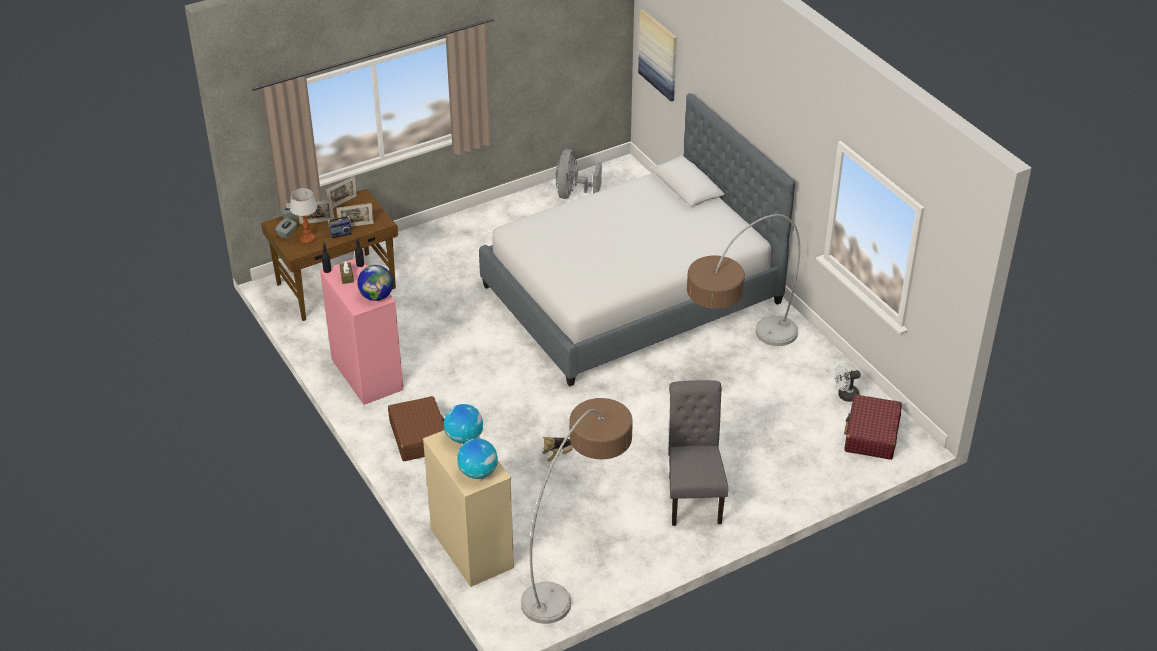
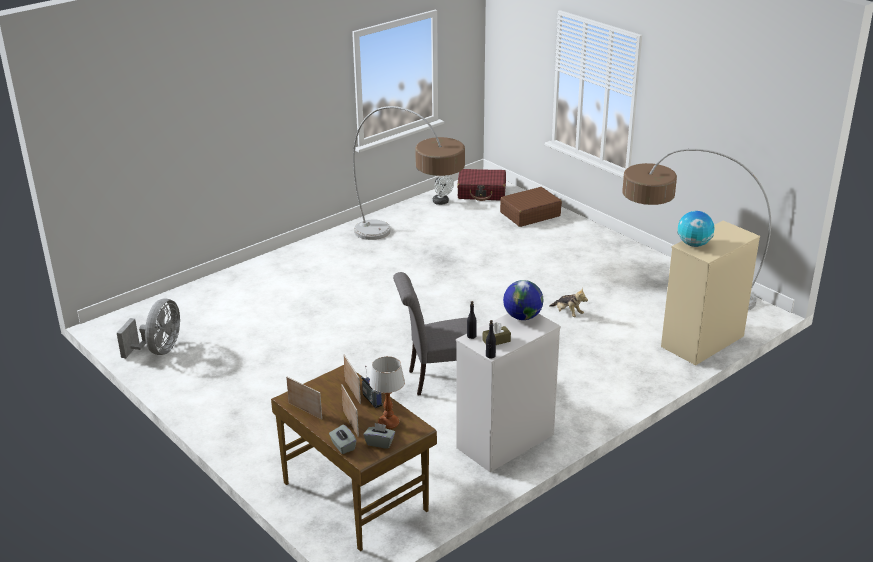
camera: 100 degrees left, 10 degrees down
(366, 374) = (505, 441): pink dresser -> white dresser
(419, 436) = (582, 391): brown suitcase -> brown suitcase (530, 214)
(478, 472) = (729, 233): globe -> none
(573, 193) = (159, 350): grey fan -> grey fan turned 75 degrees counterclockwise
(631, 294) = (333, 300): bed -> none
(659, 54) = (105, 165): picture -> none
(693, 496) = (582, 252): grey chair -> grey chair (439, 379)

